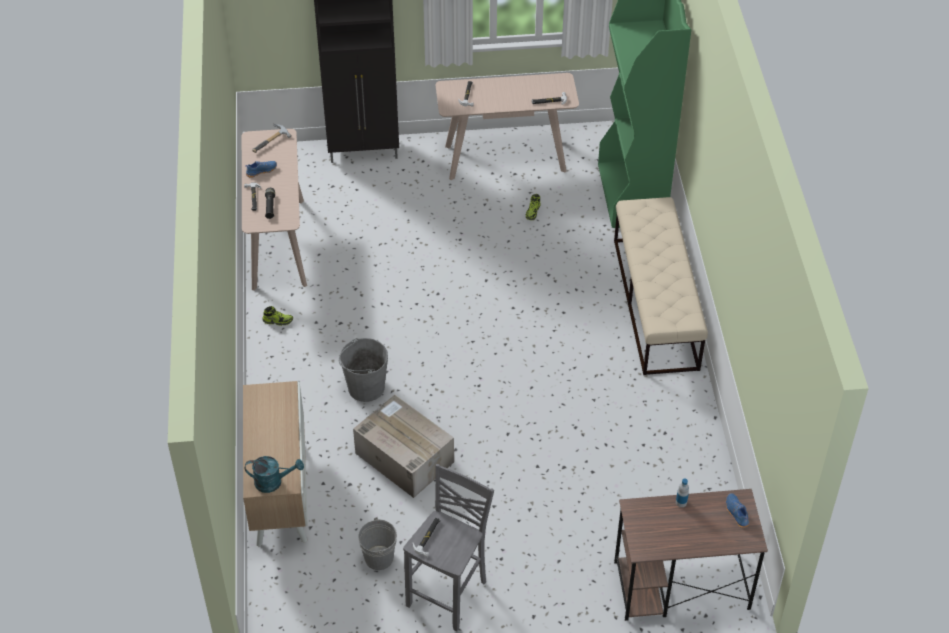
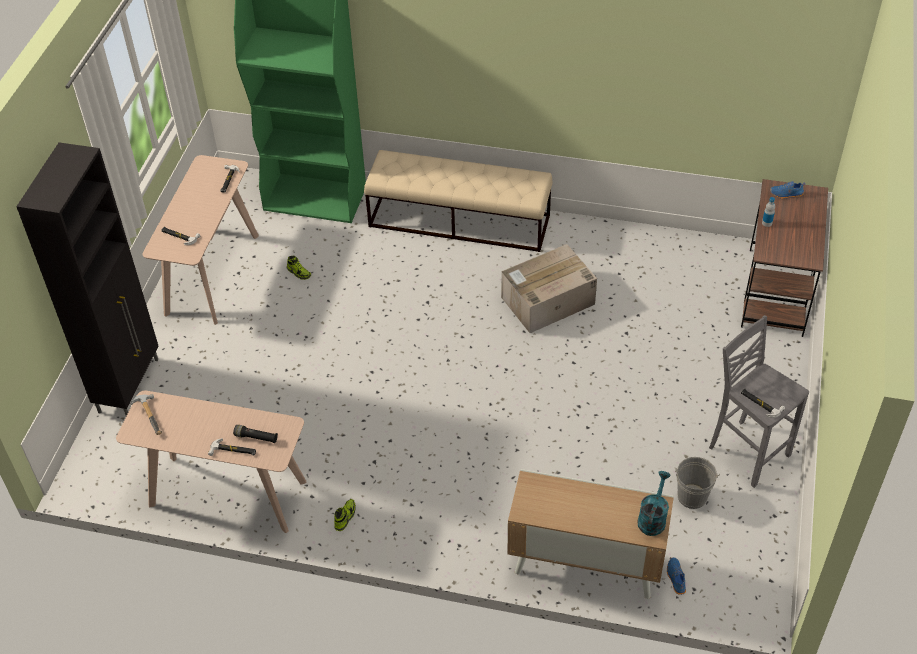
camera: 70 degrees left, 0 degrees up
(261, 171) = (192, 435): blue shoe -> blue shoe (675, 578)
(365, 387) = (472, 459): grey bucket -> none
(403, 457) = (574, 449): cardboard box -> cardboard box (547, 301)

